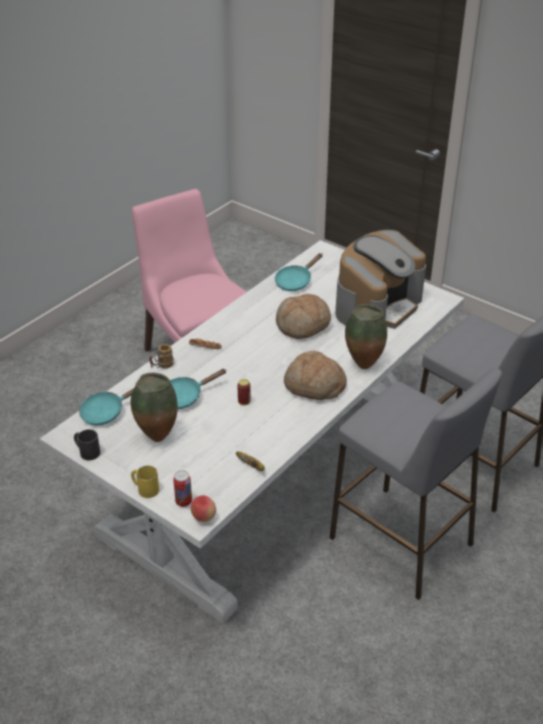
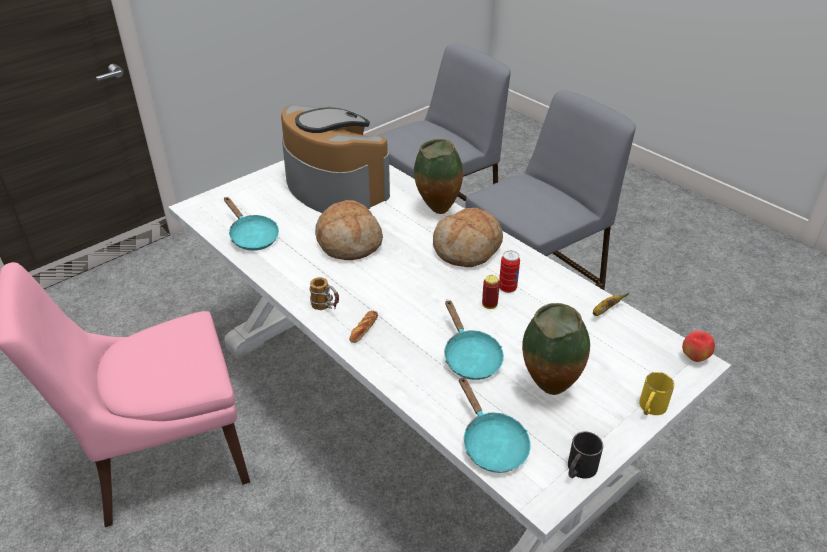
camera: 80 degrees left, 0 degrees up
(161, 367) = (400, 377): mug -> mug (327, 308)
(183, 502) = (670, 373): can -> can (507, 288)

